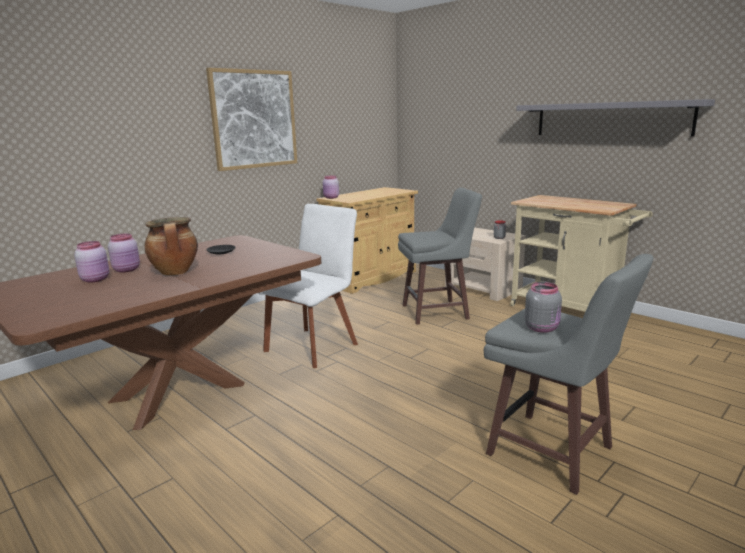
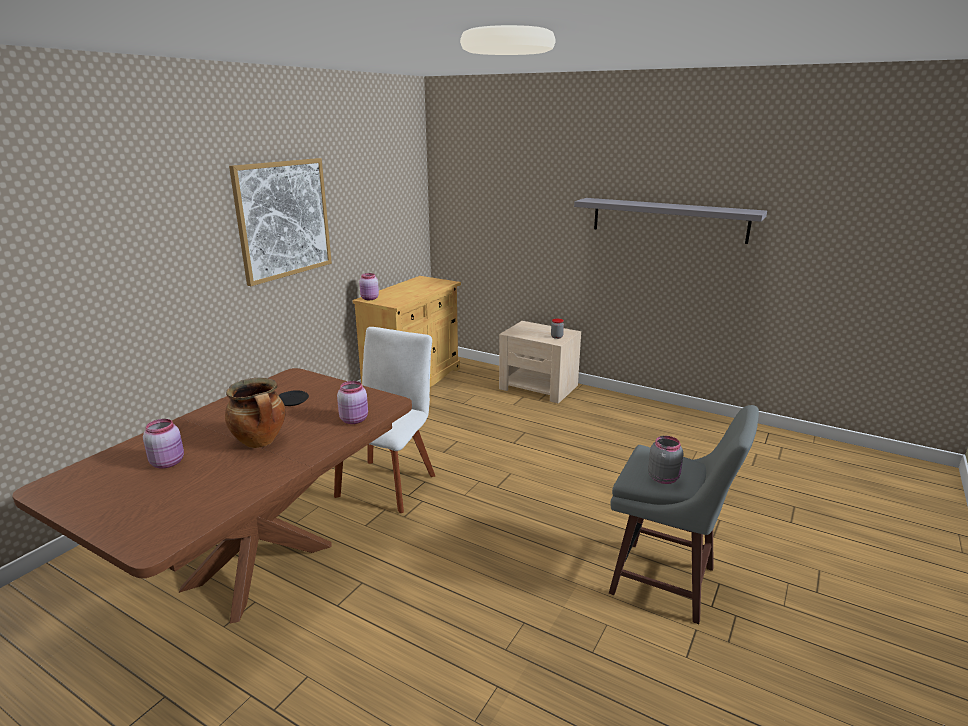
camera: 15 degrees left, 5 degrees up
(127, 270) = (196, 442): pink jar -> pink jar (355, 420)
(437, 312) = (502, 423): grey stool -> none
(569, 310) = (631, 409): beige cart -> none

